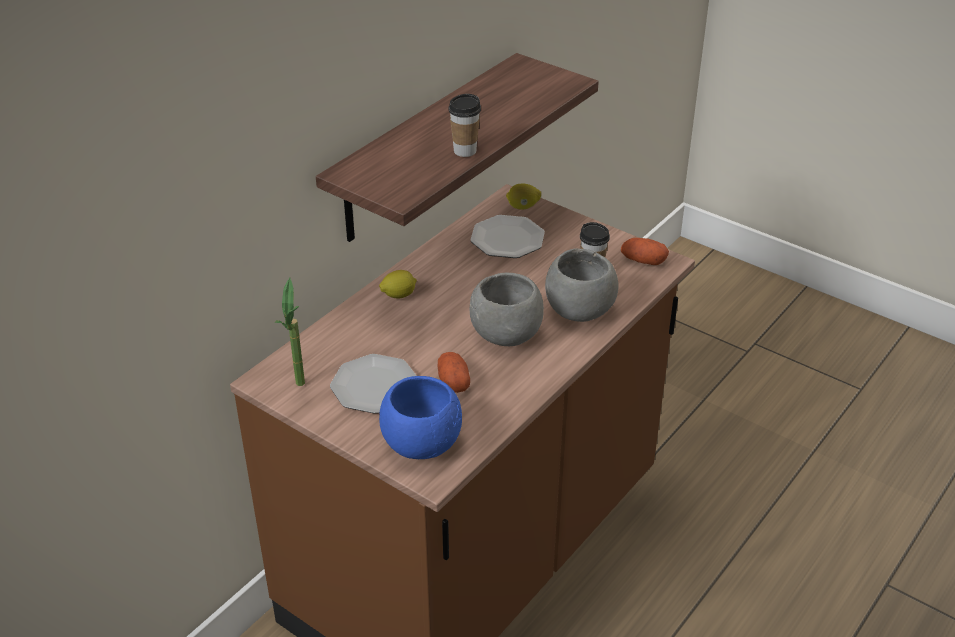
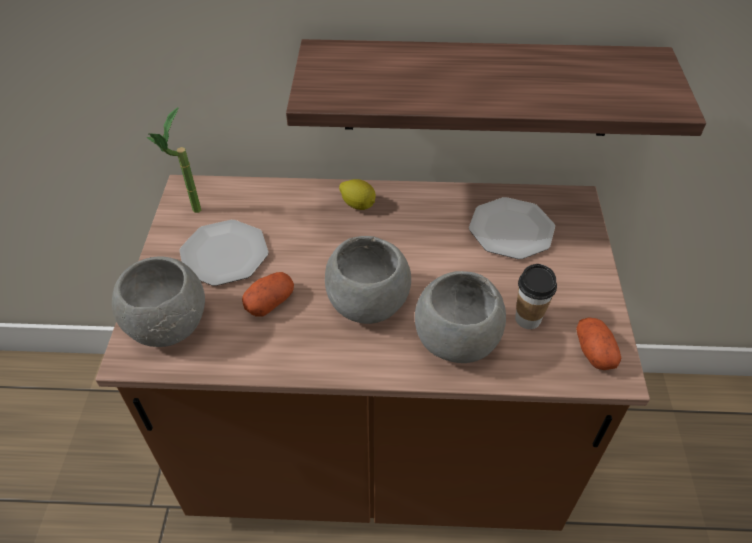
camera: 55 degrees right, 10 degrees up
(421, 443) = (169, 325): blue bowl -> grey bowl
(465, 151) = (439, 98): cup -> none
(523, 207) = (572, 215): lemon -> none

